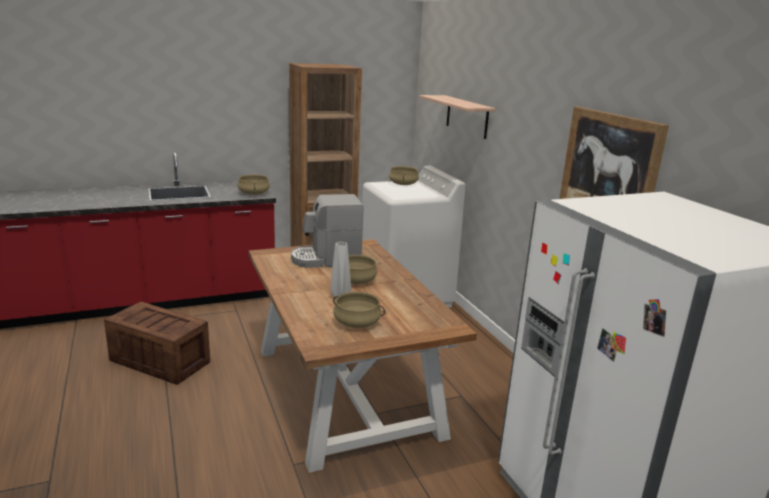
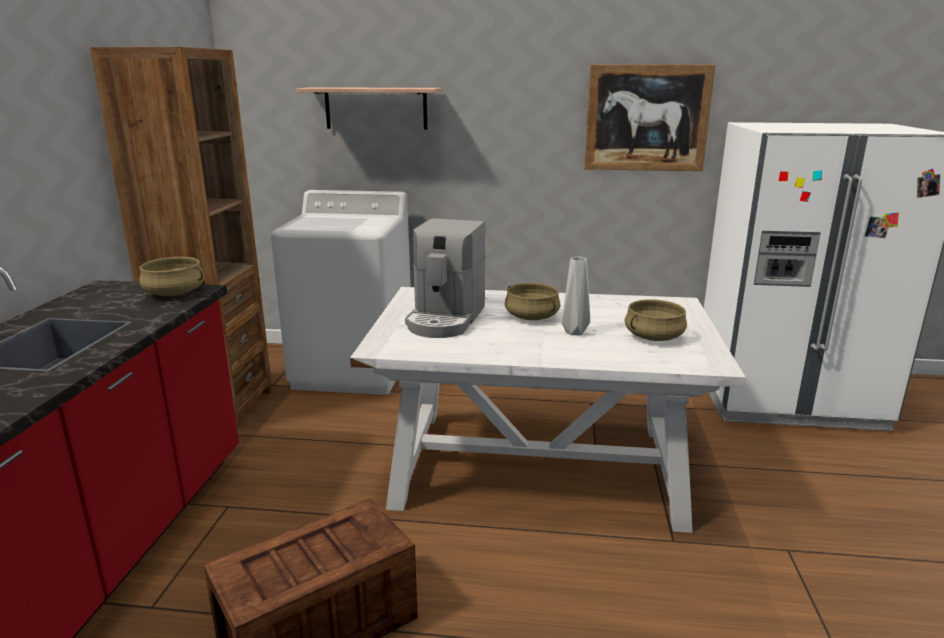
camera: 60 degrees left, 0 degrees up
(346, 391) = (539, 466): brown dining table -> white dining table
(403, 184) = (316, 219): beige cooking pot -> none

